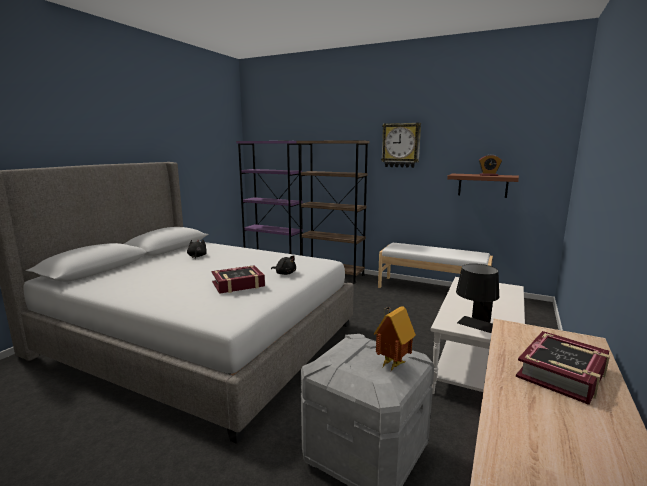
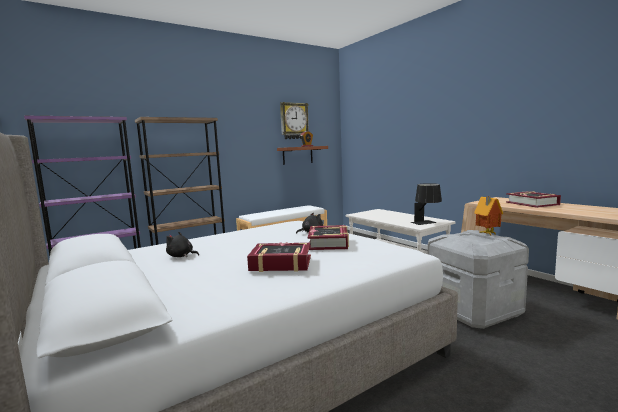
camera: 60 degrees left, 5 degrees down
(176, 282) = (281, 263): none -> book
(401, 145) = (235, 125): wall clock -> wall clock (294, 121)

